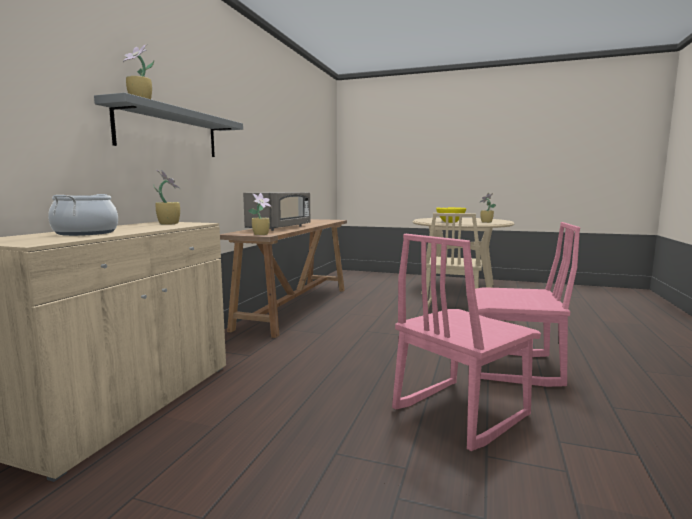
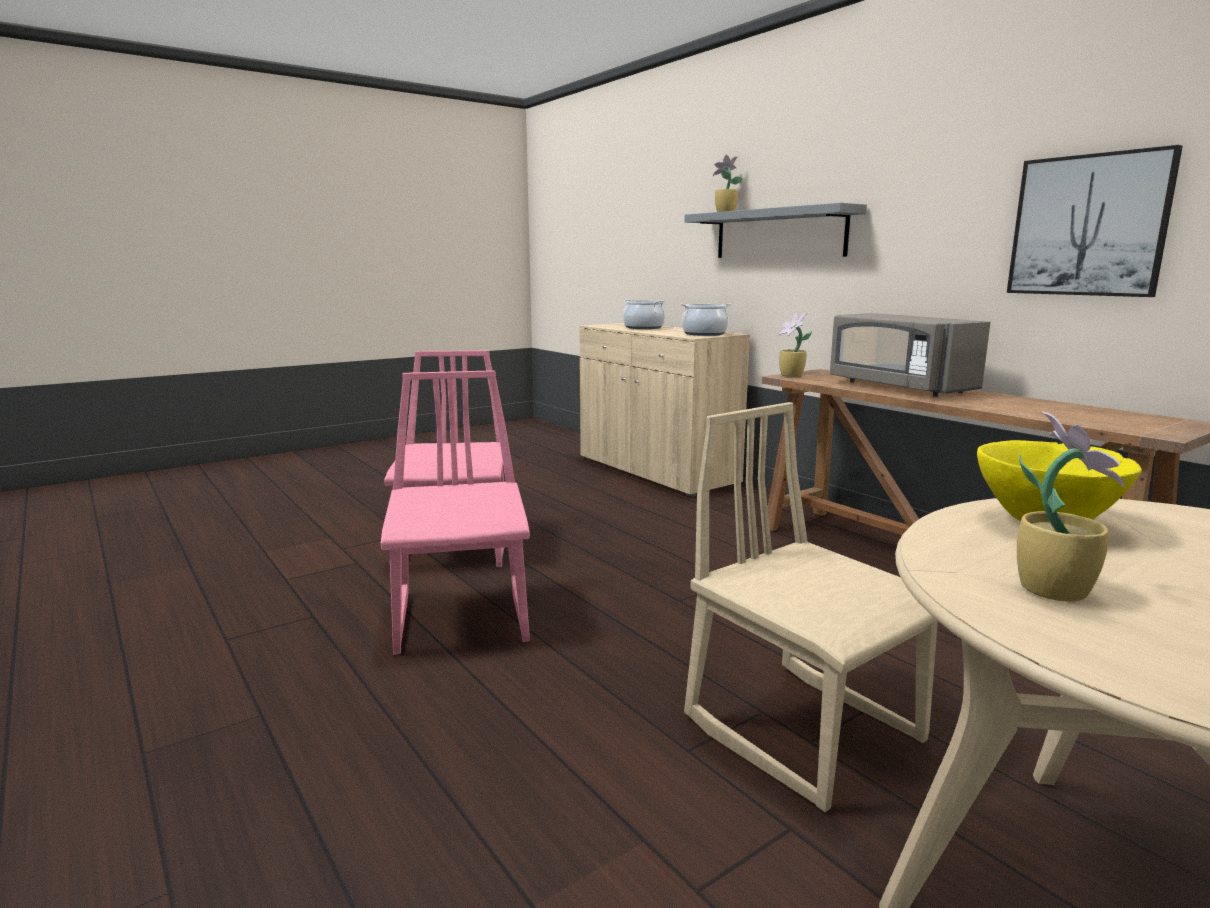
camera: 125 degrees right, 5 degrees up
(169, 223) = (704, 334): potted plant -> cooking pot
(280, 153) = (1088, 226): none -> picture
(513, 368) = (463, 617): pink chair -> pink chair turned 120 degrees clockwise

